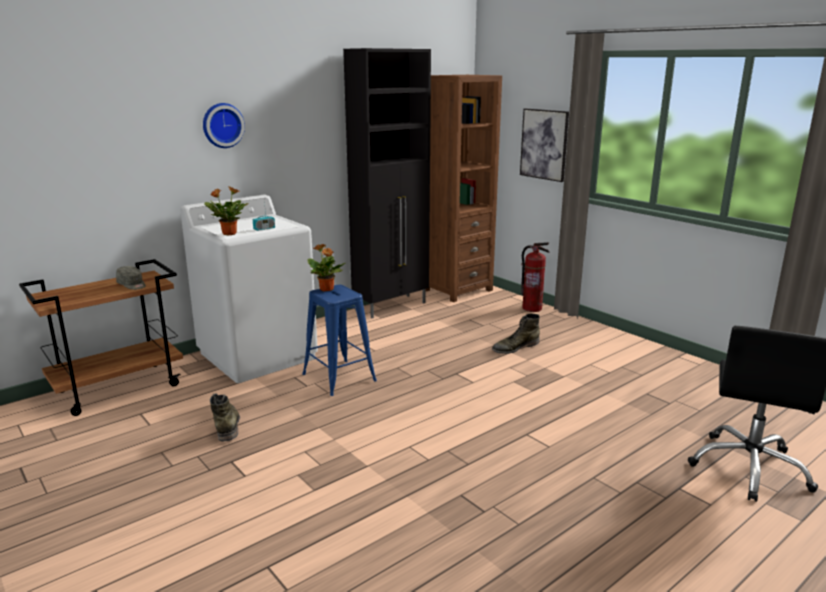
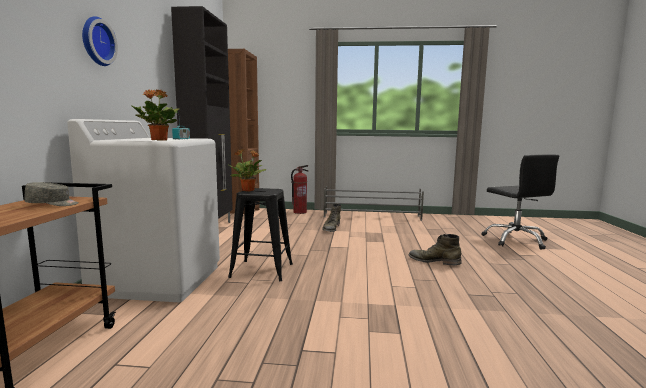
camera: 45 degrees left, 10 degrees down
(226, 425) = (237, 330): green boot -> green boot (434, 261)
(338, 377) = (261, 270): blue stool -> black stool
(544, 144) = (291, 102): picture -> none
(615, 345) = (372, 216): none -> grey shoe rack

